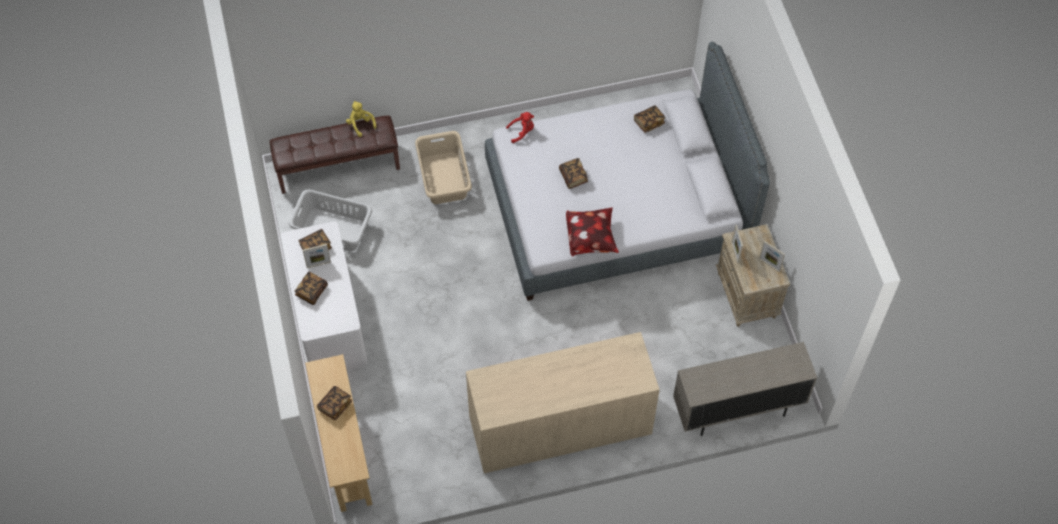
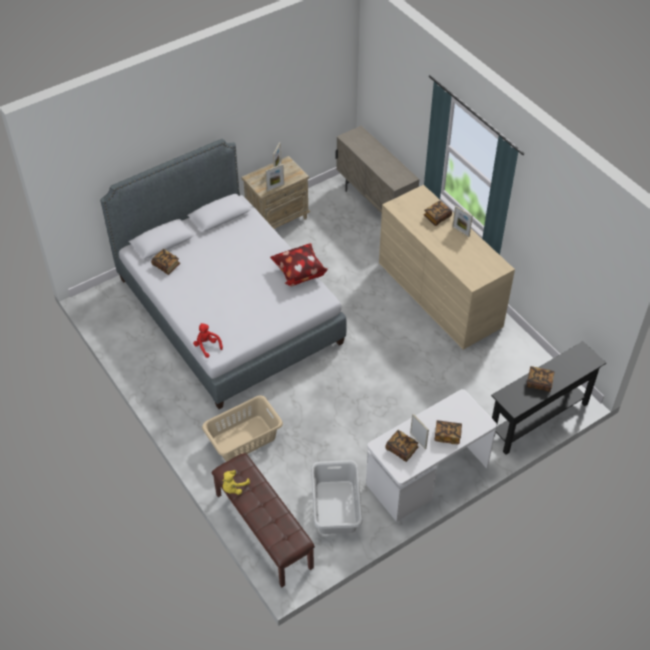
camera: 110 degrees left, 10 degrees down
(344, 451) = (538, 420): beige console table -> black console table
(562, 398) = (460, 231): none -> picture frame
(573, 177) = (243, 298): book -> book (437, 217)

